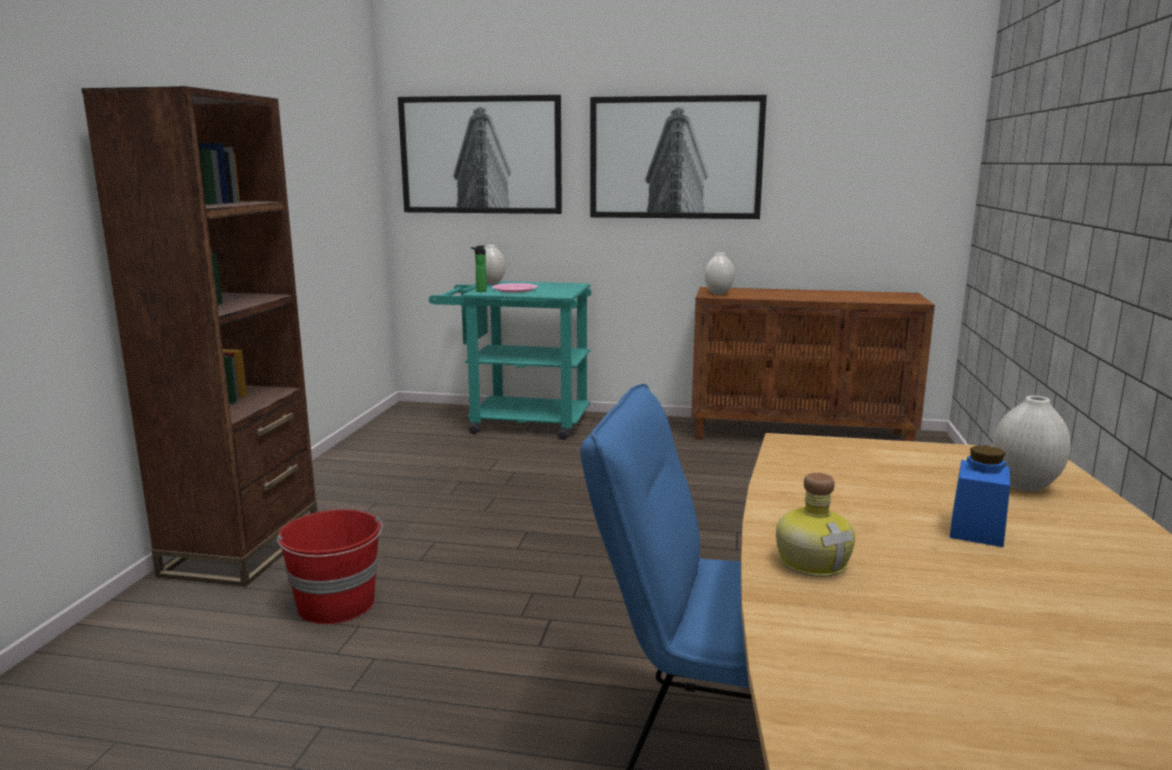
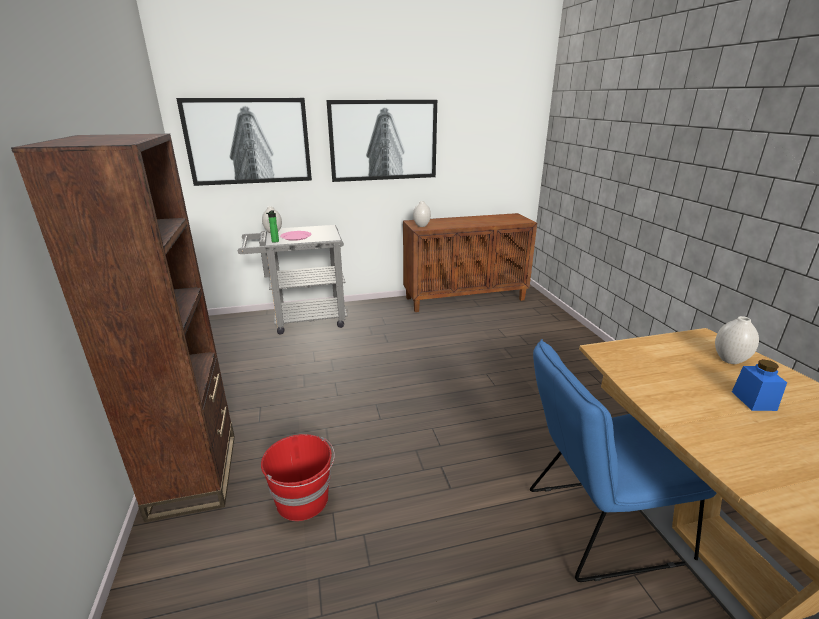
camera: 25 degrees left, 10 degrees up
(518, 423) = (302, 319): turquoise cart -> grey cart
(813, 561) = (728, 451): bottle -> none

